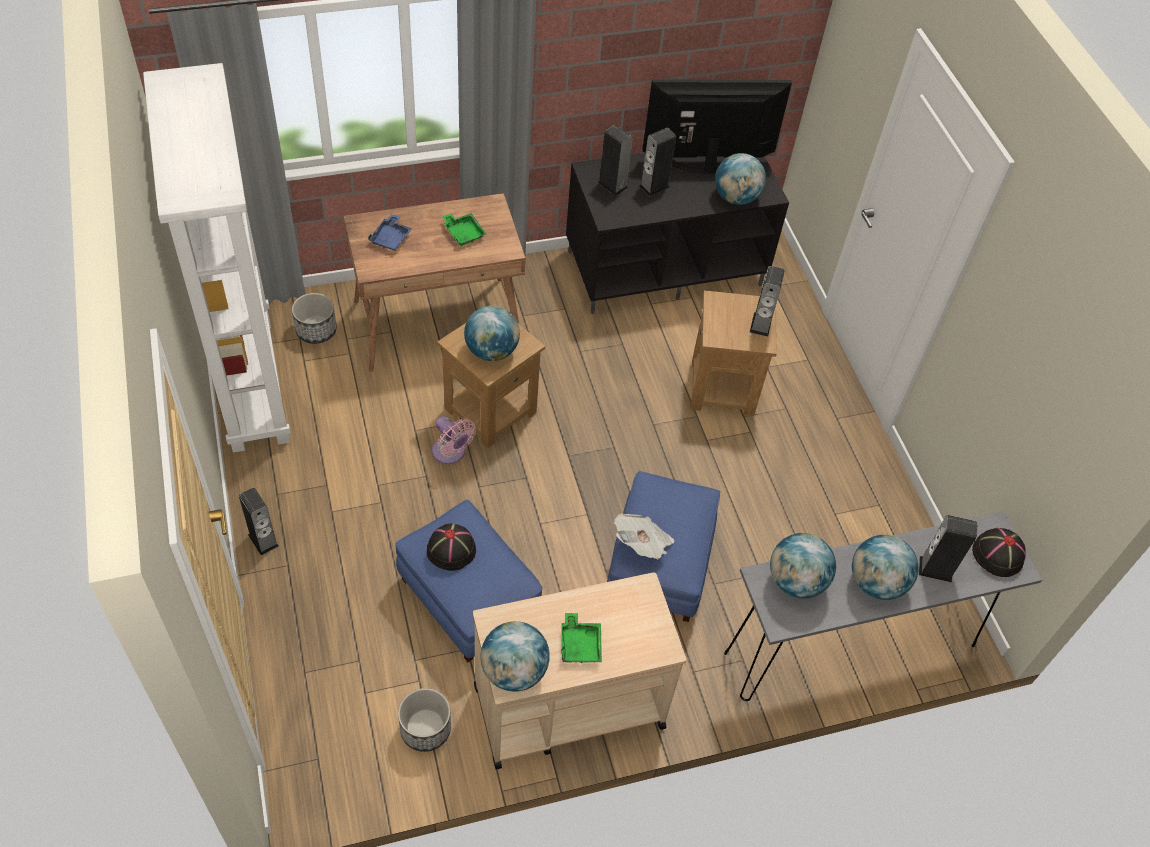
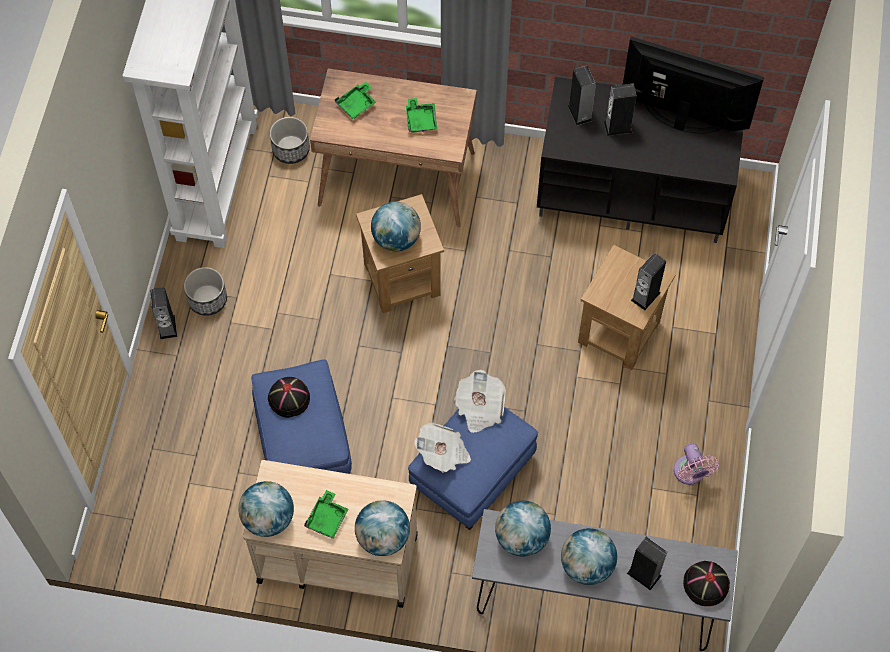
camera: 30 degrees right, 10 degrees up
(391, 238) = (357, 104): blue tray -> green tray
(425, 729) = (220, 529): planter -> planter (207, 299)
(450, 453) = (349, 306): pink fan -> pink fan (690, 473)
(653, 487) = (479, 408): none -> newspaper
(736, 197) = (688, 164): globe -> globe (383, 537)

